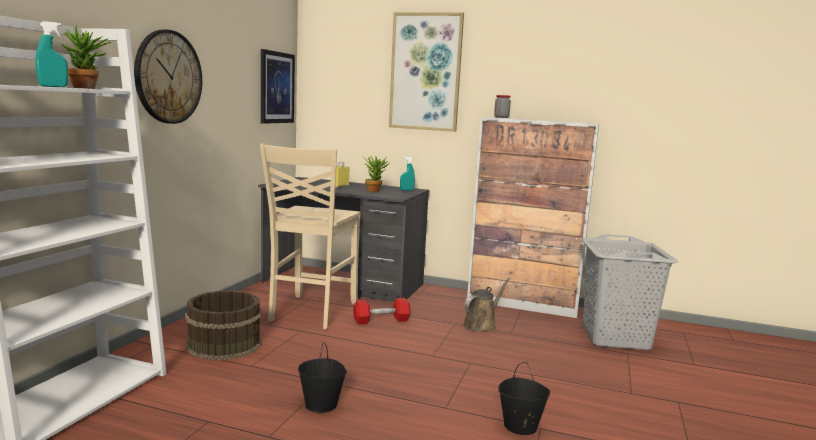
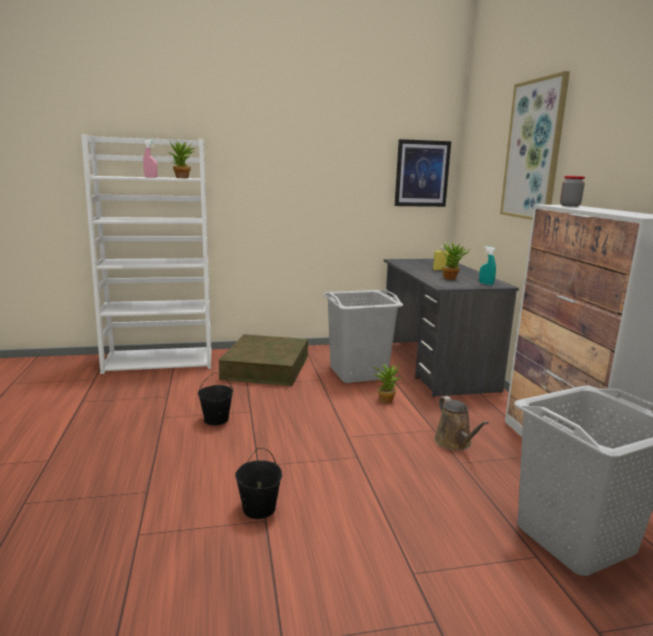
camera: 60 degrees right, 5 degrees up
(53, 86) = (151, 177): turquoise spray bottle -> pink spray bottle
(168, 77) = (281, 168): wall clock -> none
(223, 345) = (266, 367): brown bucket -> brown storage box
(311, 312) = (357, 373): beige chair -> grey laundry basket
(381, 320) = (385, 399): red dumbbell -> potted plant
(481, 325) = (455, 443): brown watering can -> brown watering can turned 60 degrees clockwise

